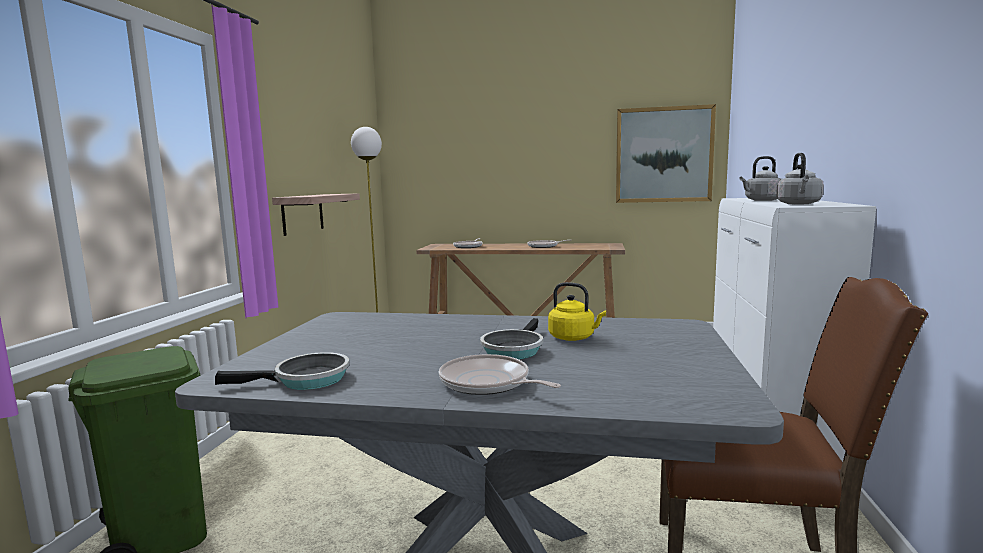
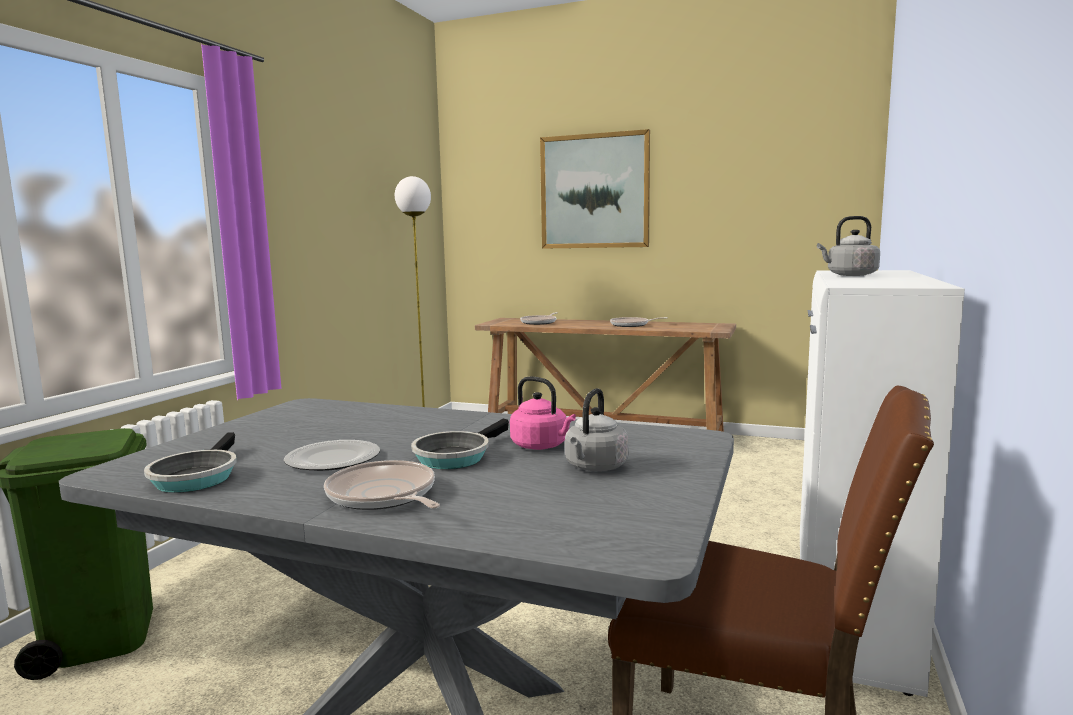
camera: 10 degrees right, 0 degrees up
(302, 213) = (327, 280): shelf -> none
(305, 380) = (196, 477): frying pan -> frying pan turned 90 degrees clockwise
(412, 358) = (332, 459): none -> plate
(574, 338) = (542, 446): yellow kettle -> pink kettle
(663, 155) = (793, 209): picture -> picture (594, 191)
(798, 204) = (873, 282): grey kettle -> grey kettle (595, 467)

